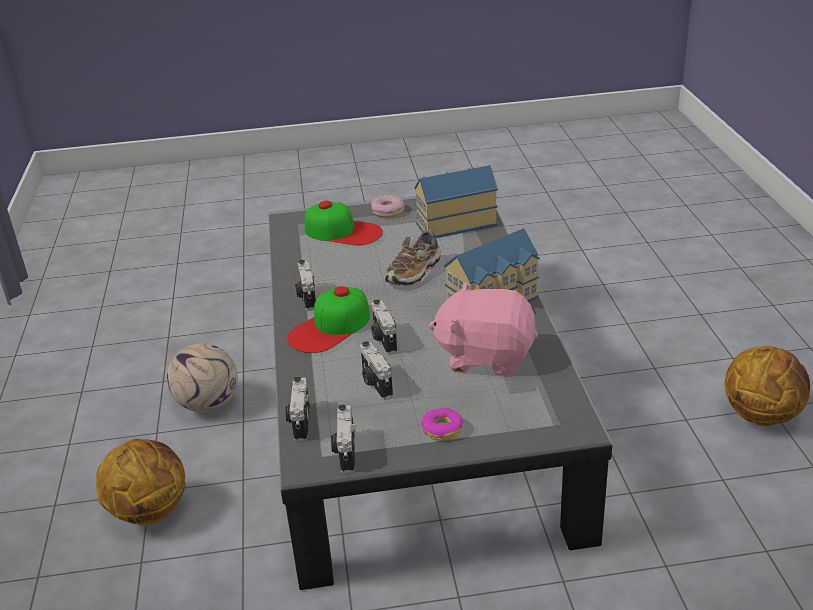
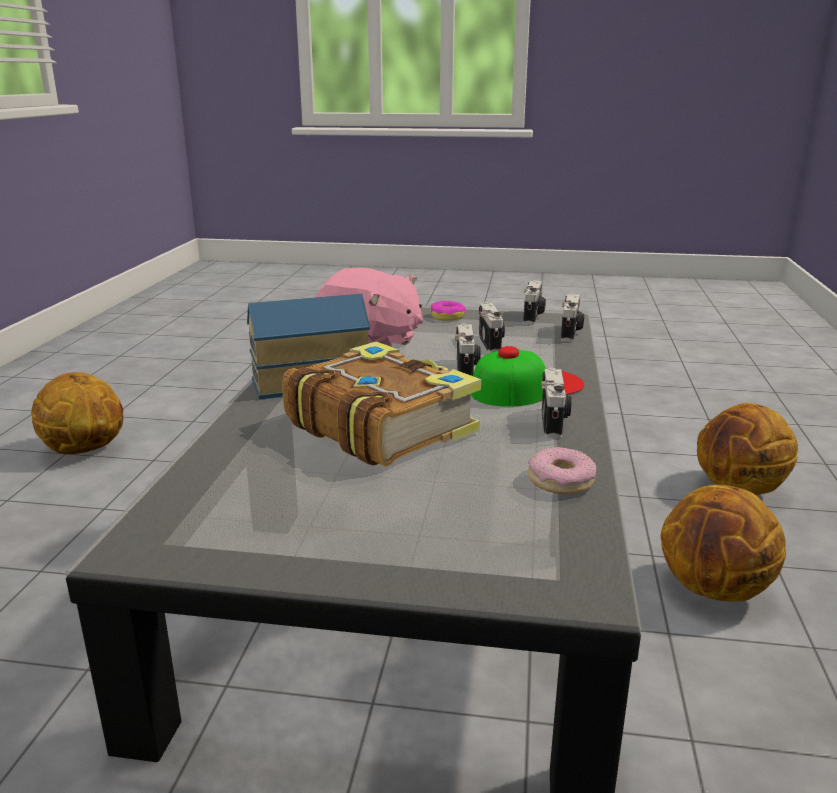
camera: 165 degrees left, 10 degrees down
(207, 404) = (714, 589): football -> basketball
(343, 231) = (461, 520): cap -> none
(388, 211) = (339, 552): donut -> donut (560, 480)
(414, 273) = (380, 426): shoe -> book
(454, 223) = (238, 493): toy house -> none

